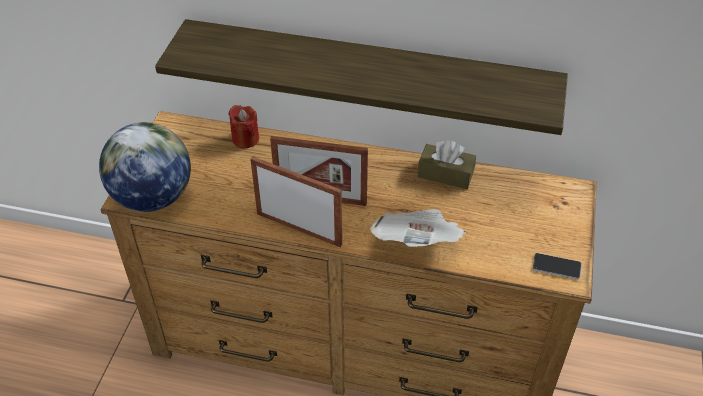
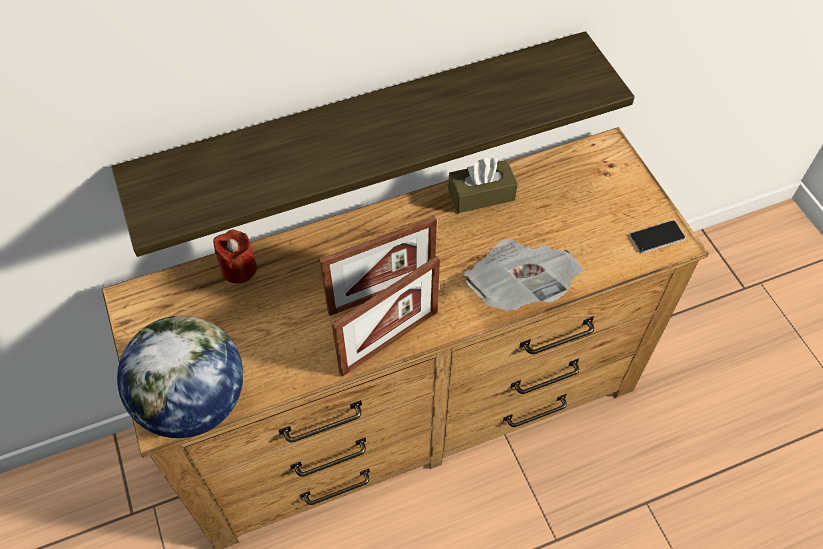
camera: 35 degrees left, 10 degrees up
(299, 229) = (389, 342): picture frame -> picture frame turned 150 degrees clockwise

